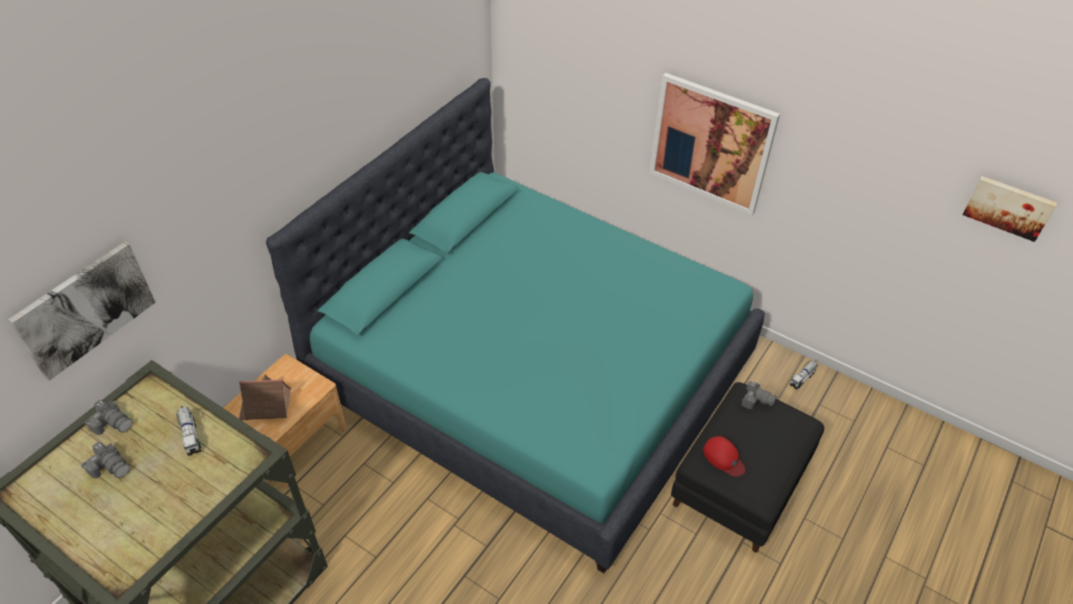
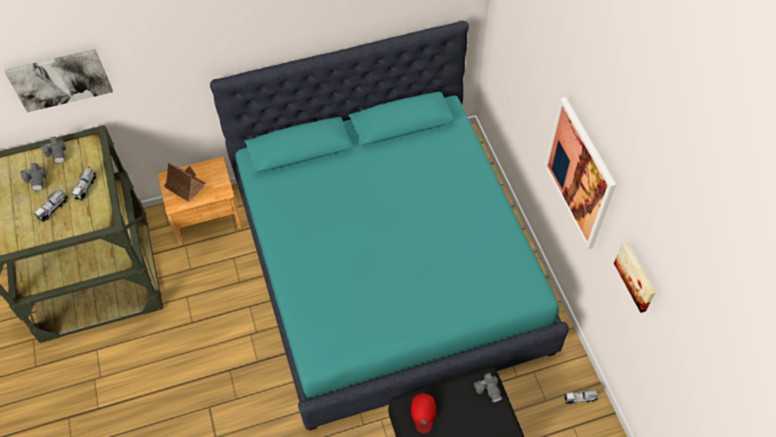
camera: 40 degrees right, 10 degrees up
(167, 483) = (53, 209): none -> toy truck
(1009, 207) = (722, 379): picture -> picture (636, 276)

